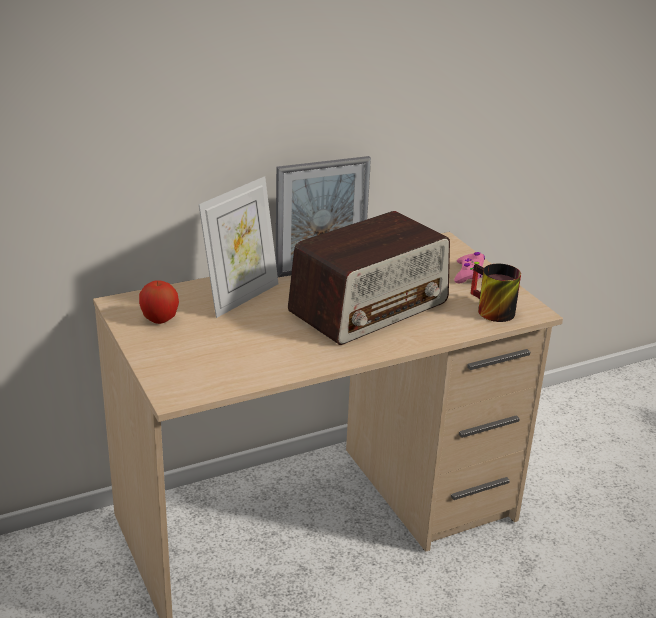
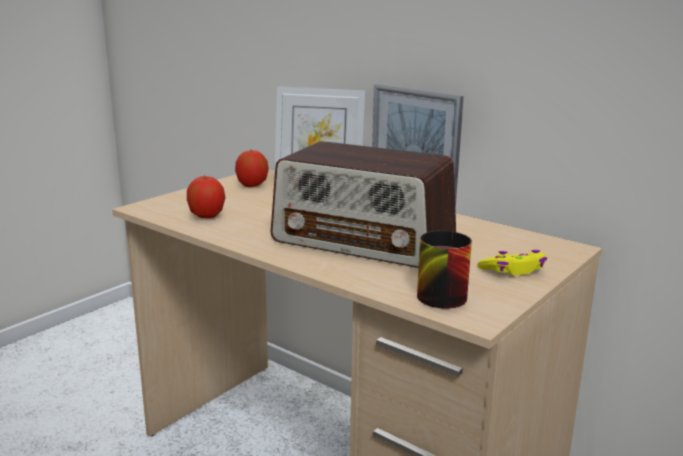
camera: 65 degrees right, 10 degrees down
(239, 364) = (207, 216): none -> apple
(469, 273) = (514, 270): pink game controller -> yellow game controller

